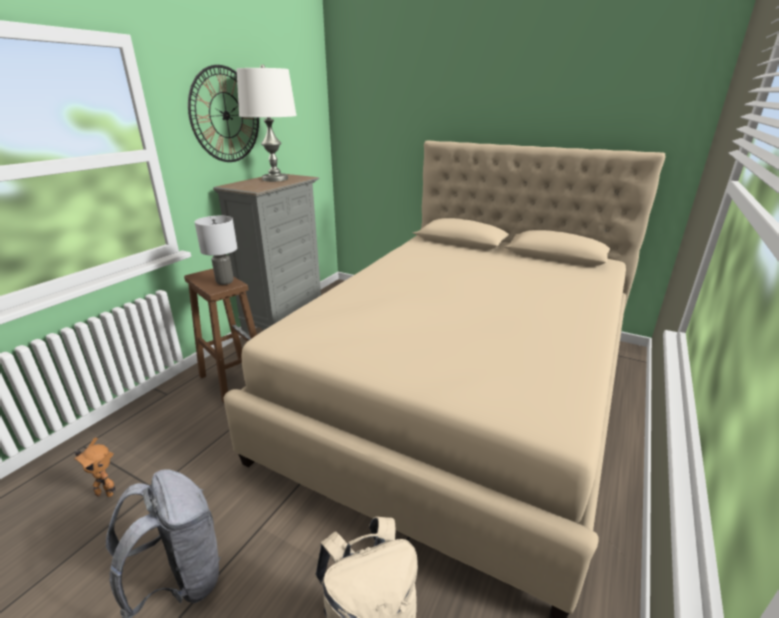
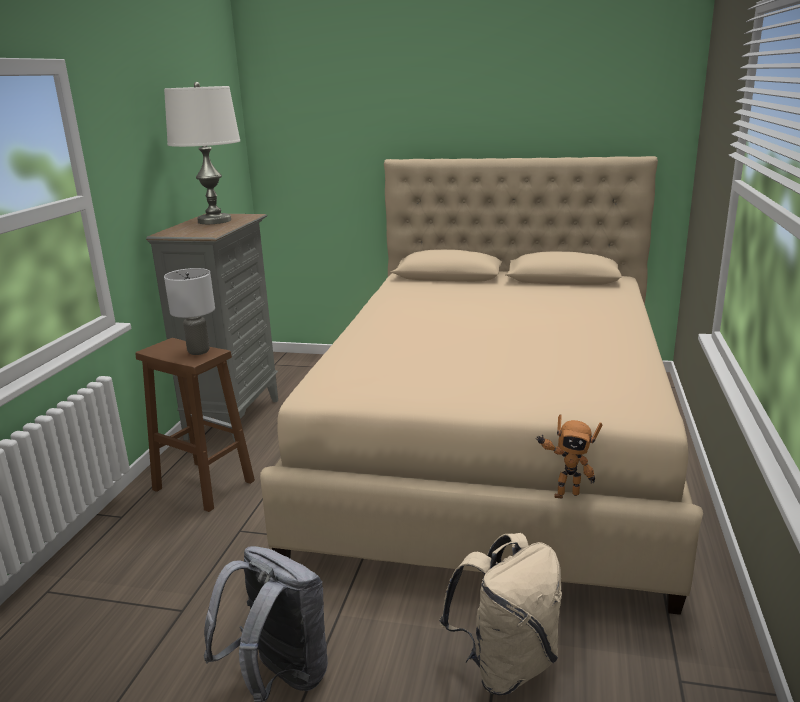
camera: 15 degrees left, 5 degrees down
(106, 492) = (120, 627): toy robot -> toy robot (565, 493)
(226, 115) = (151, 145): wall clock -> none

